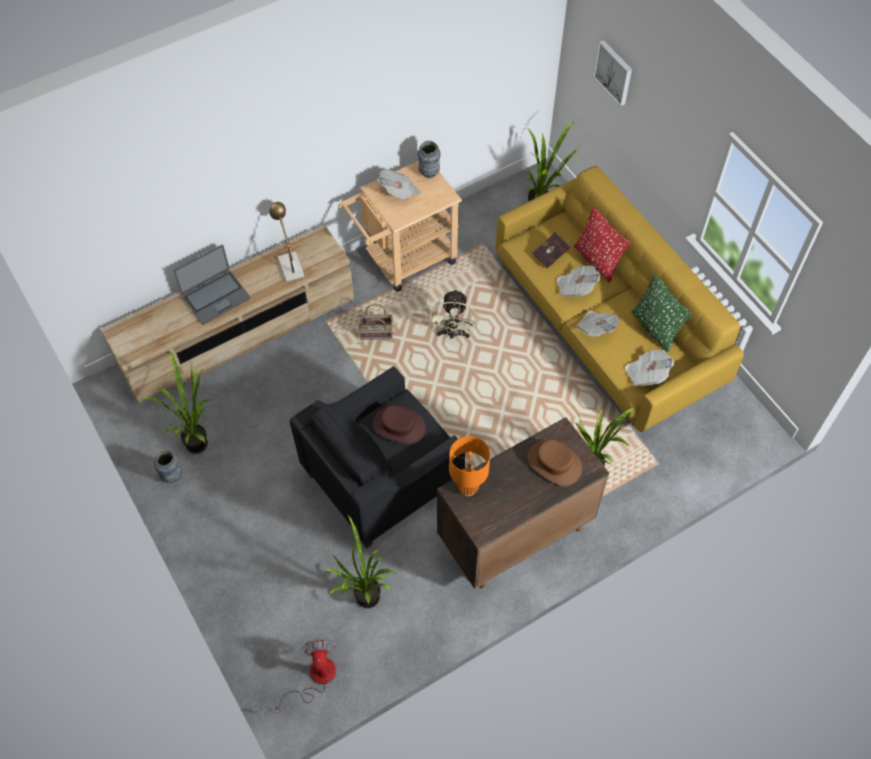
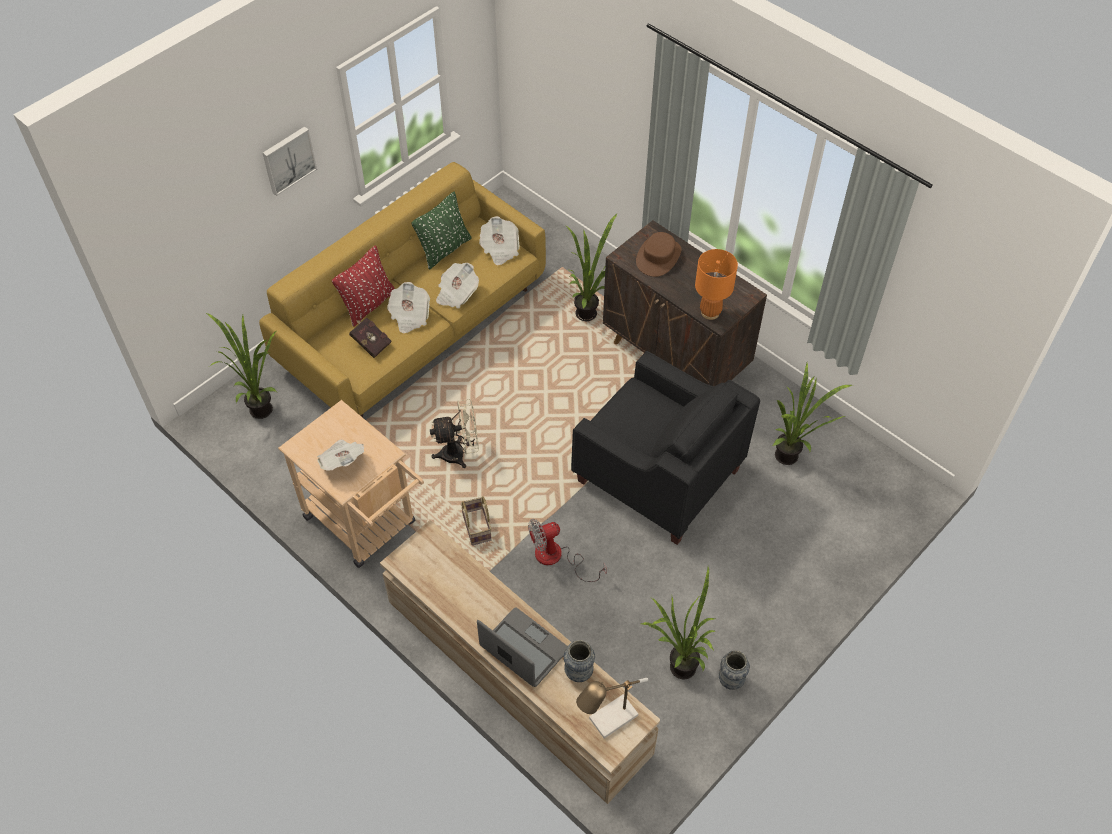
camera: 105 degrees left, 5 degrees down
(289, 264) = (451, 582): table lamp -> table lamp (608, 721)
(315, 678) = (881, 478): fan -> fan (557, 558)
(398, 426) = (634, 421): brown hat -> none
(429, 173) = (306, 439): vase -> vase (578, 672)
(614, 72) = (205, 212): picture -> picture (288, 159)

